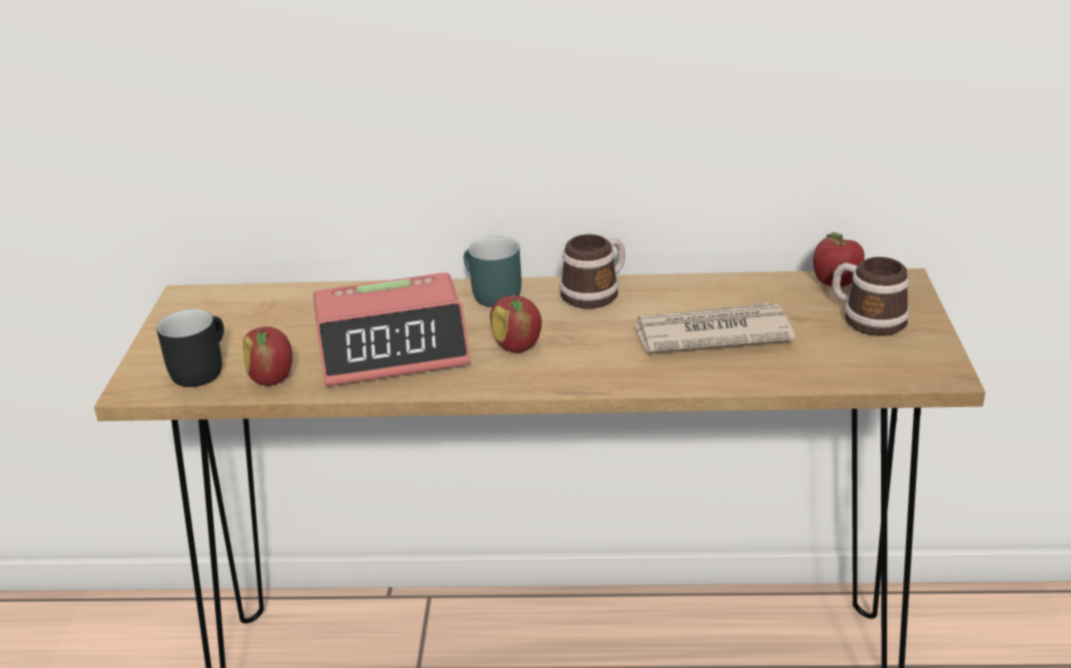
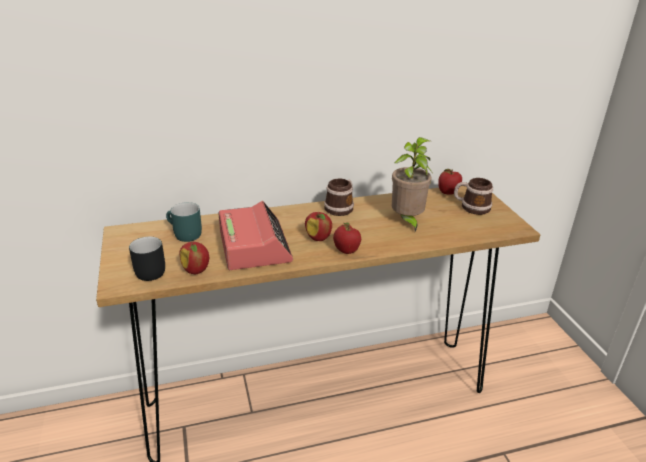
camera: 20 degrees left, 0 degrees up
(393, 348) = (254, 246): alarm clock -> alarm clock turned 75 degrees counterclockwise
(489, 295) = (288, 214): turquoise mug -> turquoise mug (183, 235)
(553, 378) = (346, 251): none -> apple
(710, 334) = (407, 221): newspaper -> potted plant

